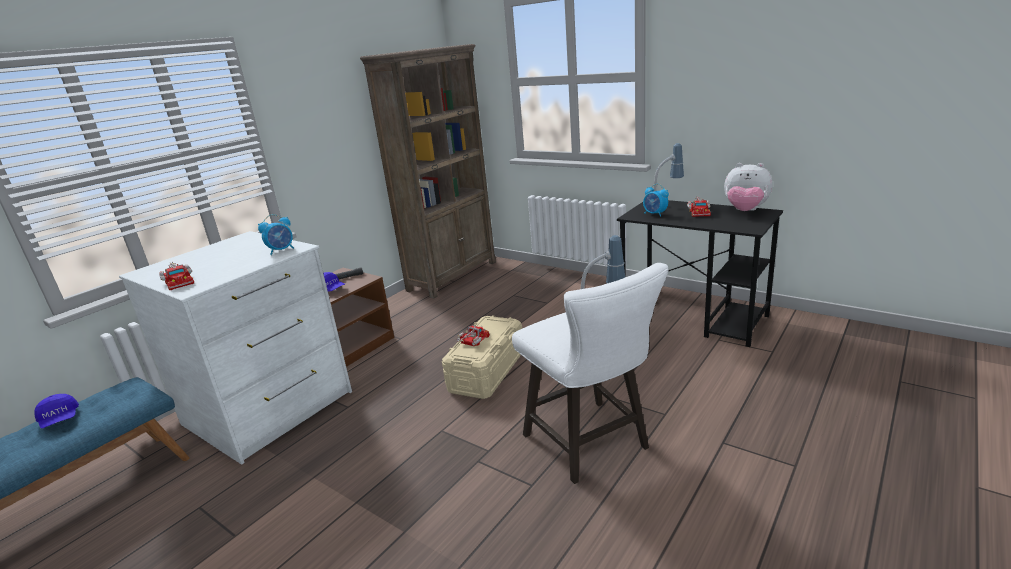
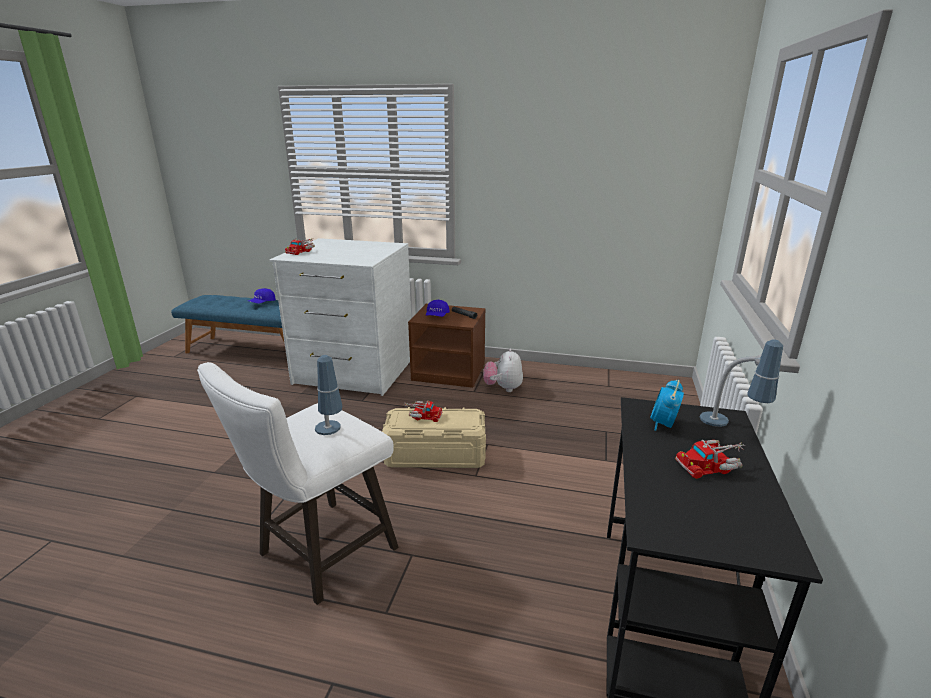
camera: 65 degrees right, 0 degrees up
(281, 250) = (360, 259): alarm clock -> none
(453, 276) = (620, 382): brown bookcase -> none
(745, 211) = (761, 521): plush toy -> plush toy (503, 388)

